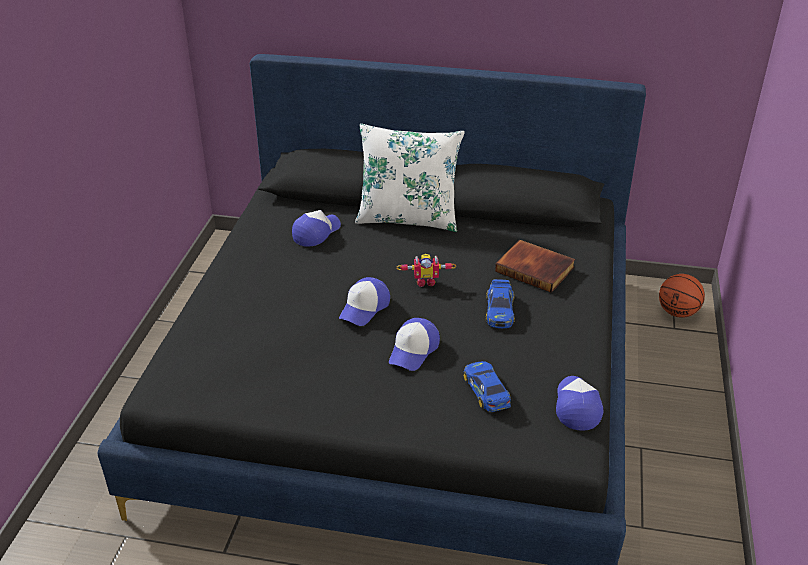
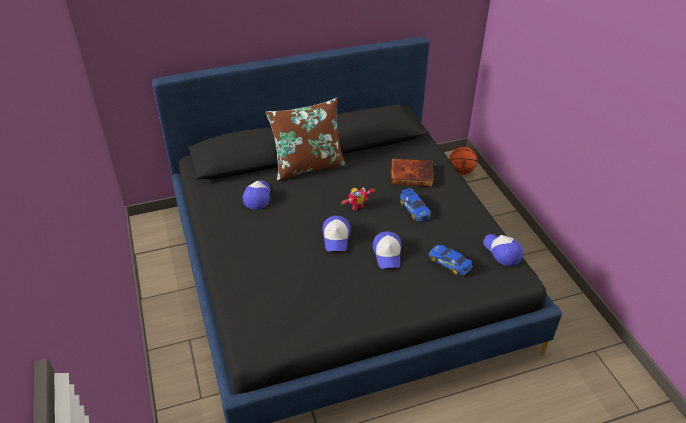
camera: 30 degrees left, 5 degrees up
(408, 218) = (308, 166): white pillow -> brown pillow

